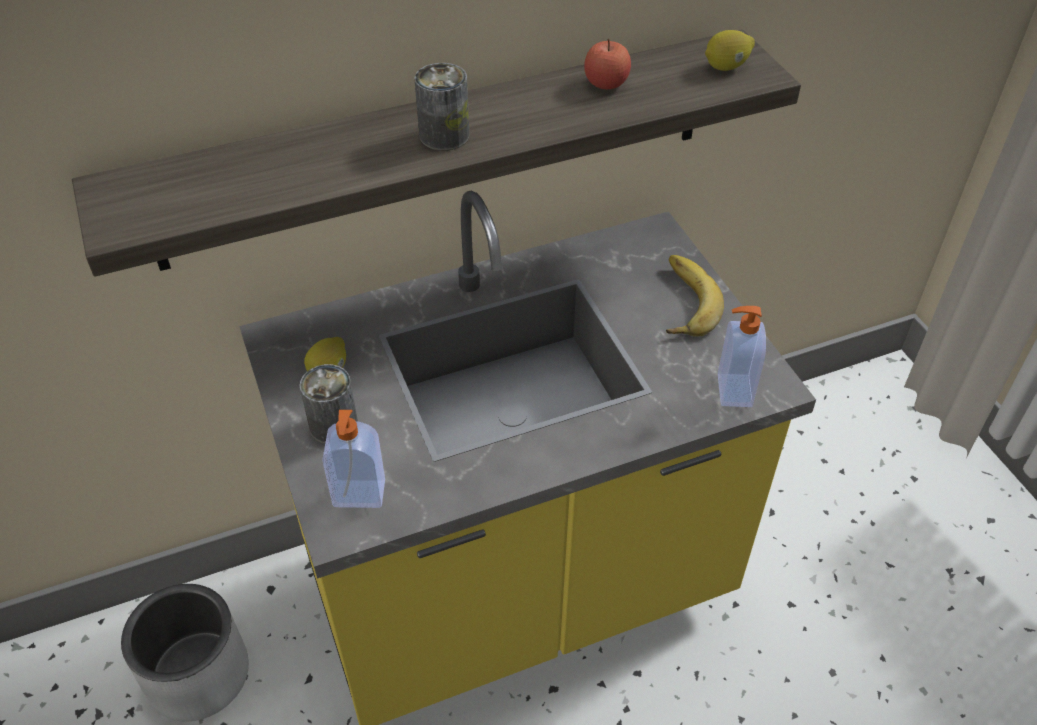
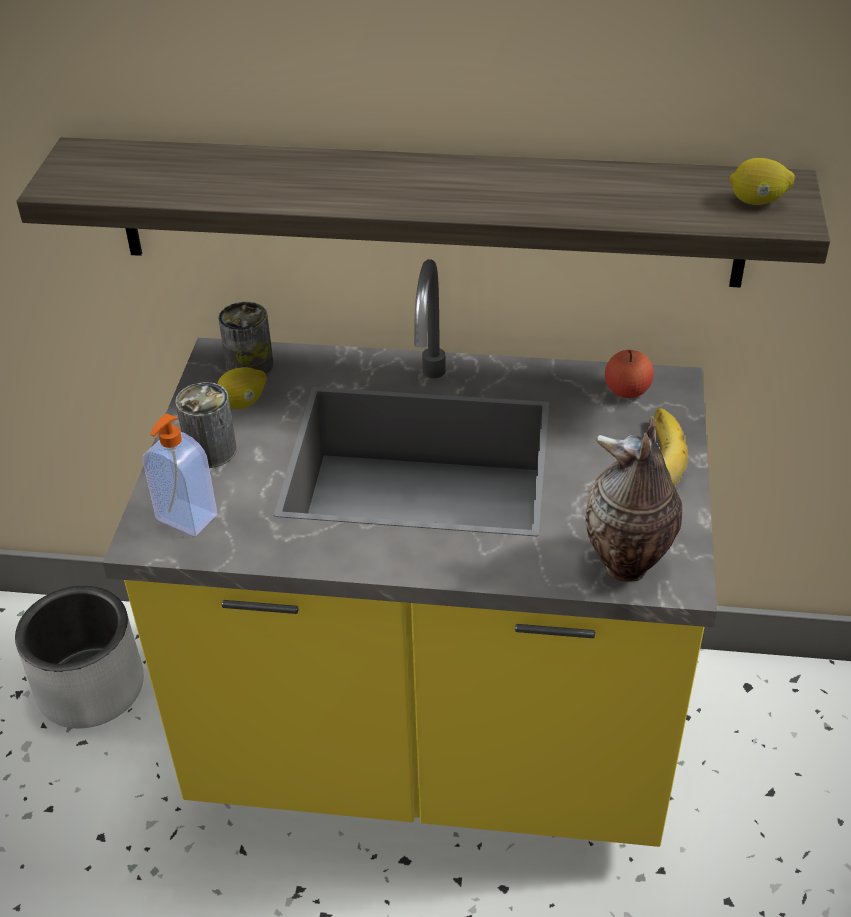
camera: 30 degrees right, 5 degrees down
(444, 135) = (401, 188): can -> can (250, 366)
(606, 83) = (607, 184): apple -> apple (627, 390)
(732, 390) = (627, 566): soap dispenser -> vase

